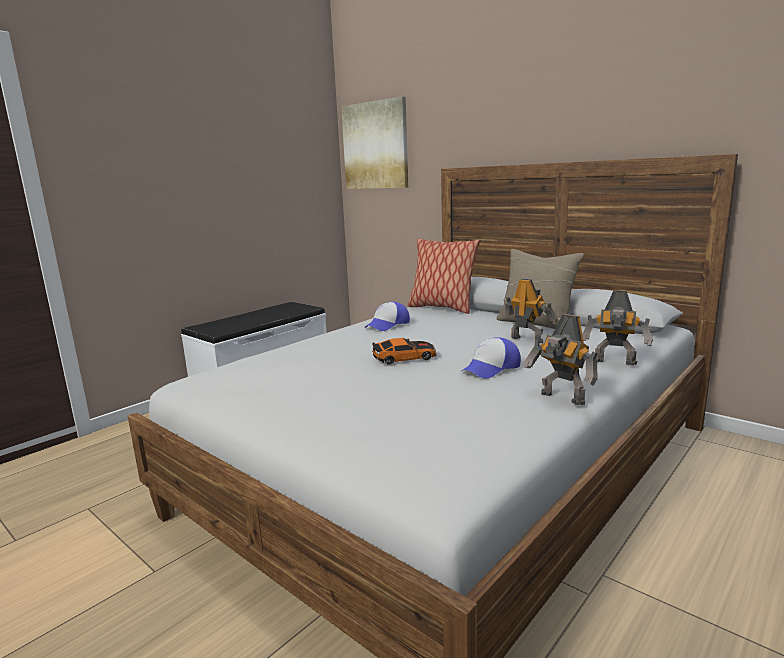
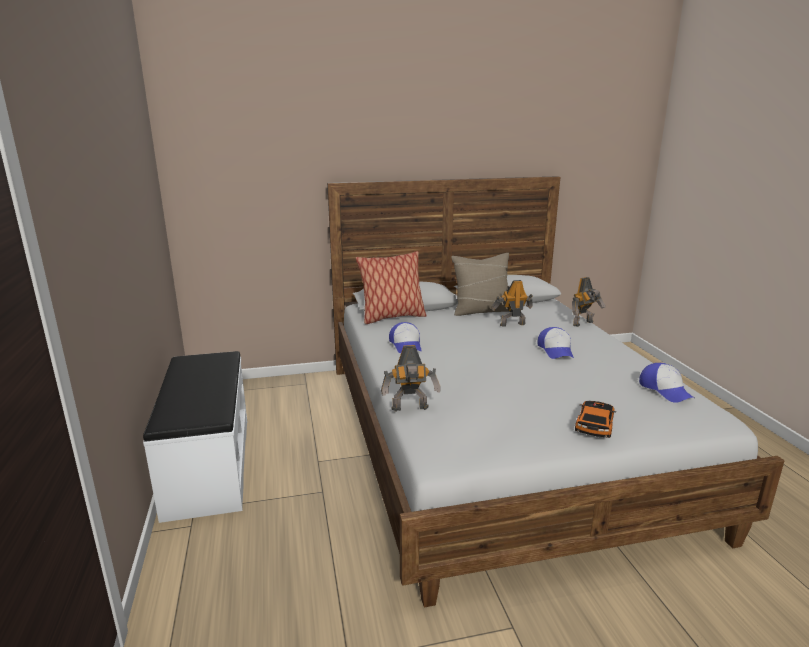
camera: 55 degrees left, 5 degrees up
(375, 146) = (222, 155): picture -> none
(404, 357) = (501, 363): toy car -> toy car (594, 424)
(477, 440) = (665, 390): none -> cap
(561, 399) = (625, 353): toy robot -> toy robot (410, 409)

